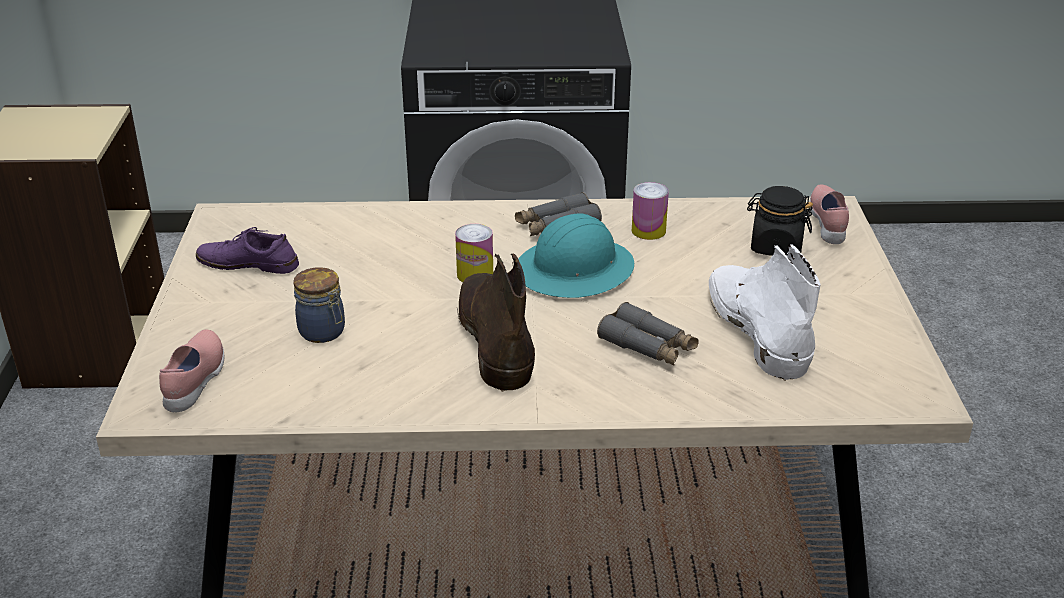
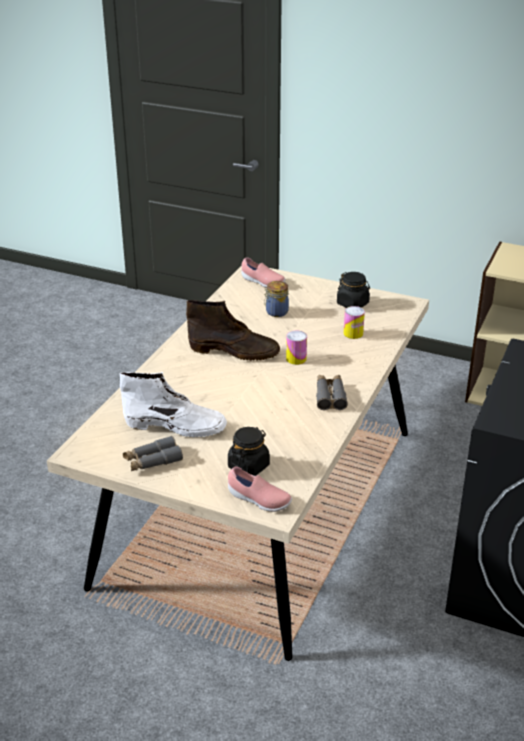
camera: 115 degrees right, 0 degrees up
(248, 263) = (353, 304): purple shoe -> black jar
(575, 271) = (277, 388): turquoise hard hat -> none
(648, 231) = (302, 426): can -> can (353, 333)
(648, 346) = (191, 389): grey binoculars -> grey binoculars (152, 461)

